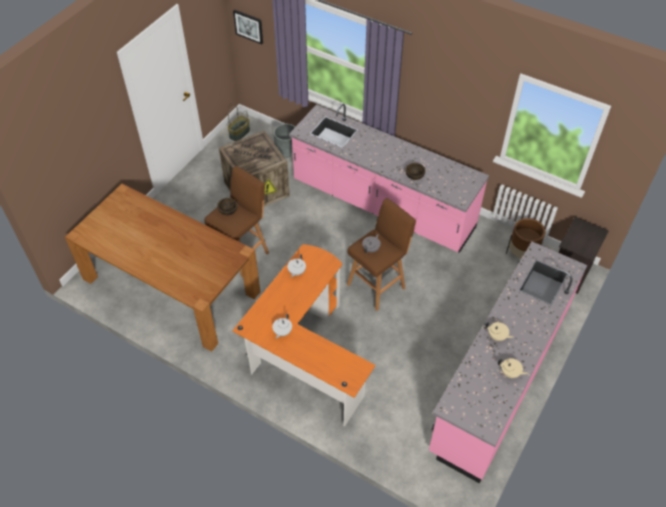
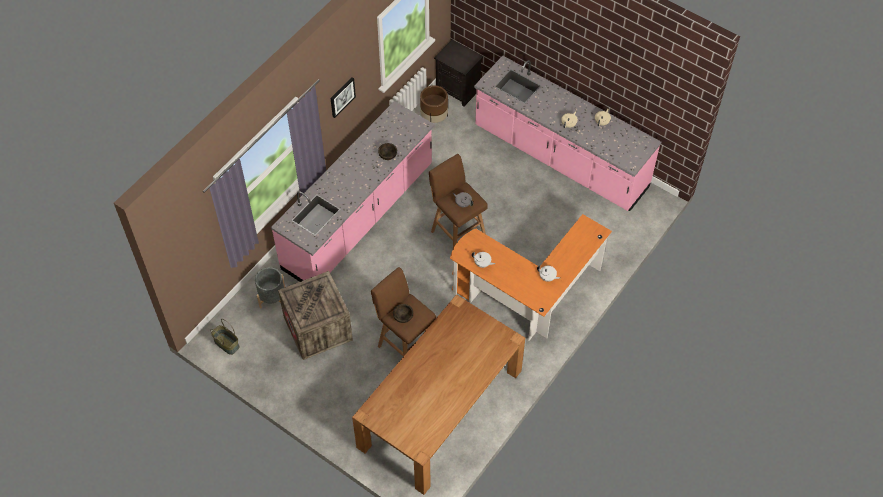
camera: 85 degrees left, 5 degrees up
(248, 26) = (183, 254): picture -> picture (342, 97)

